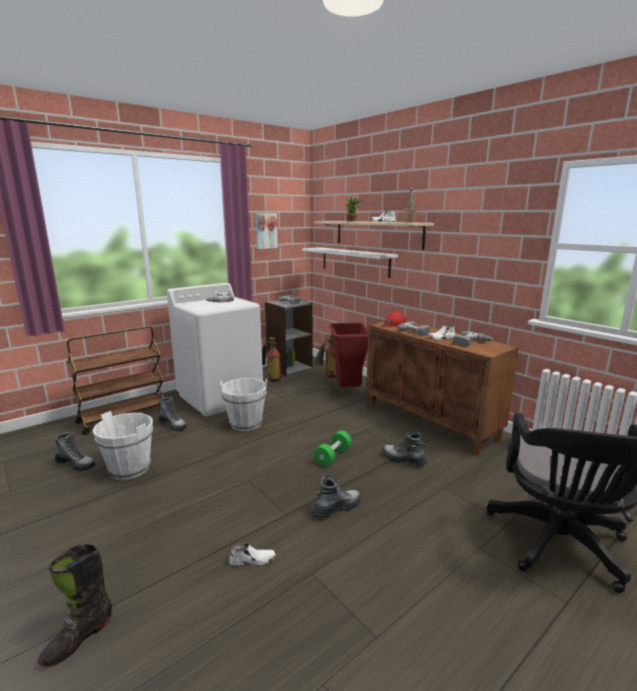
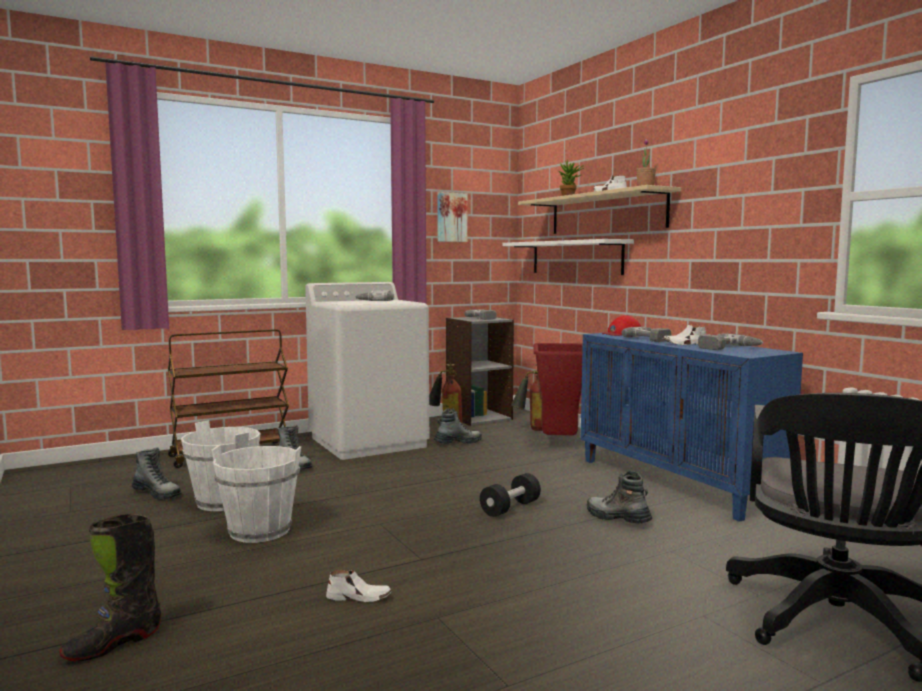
camera: 10 degrees right, 10 degrees down
(246, 423) = (395, 469): white bucket -> white bucket (260, 531)
(333, 456) = (510, 508): green dumbbell -> black dumbbell
(337, 508) = (496, 558): boot -> boot (458, 442)
(430, 421) = (677, 482): brown cabinet -> blue cabinet

